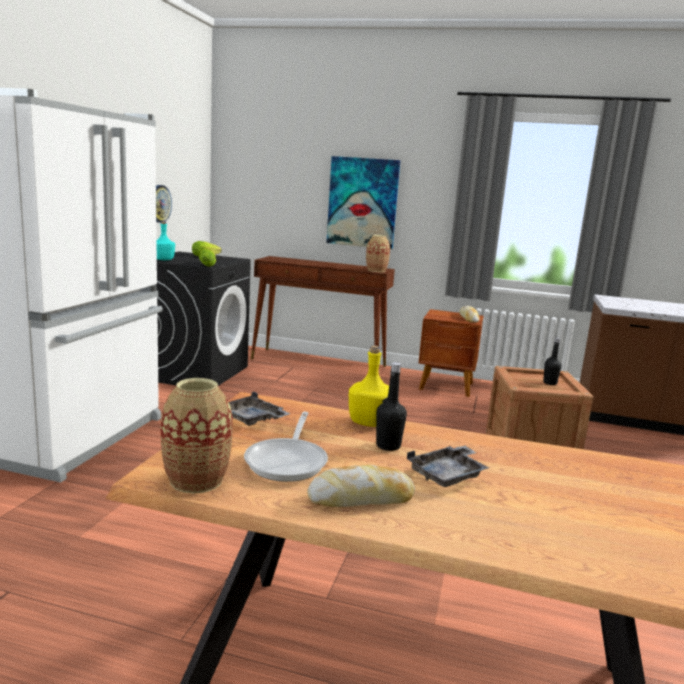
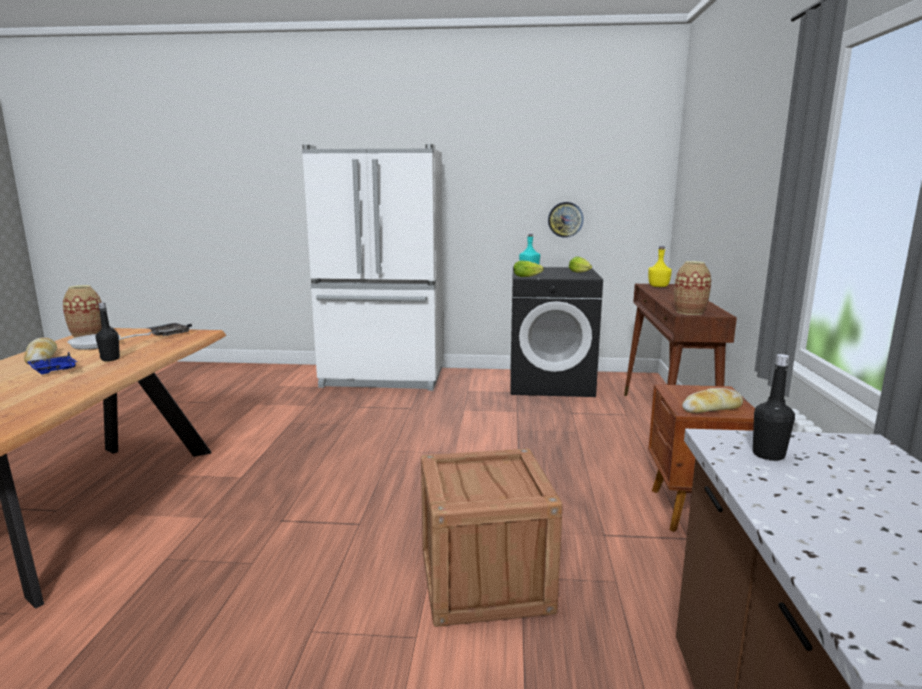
camera: 80 degrees right, 0 degrees up
(362, 202) = (735, 217): picture -> none
(369, 422) = (155, 354): yellow bottle -> yellow bottle (658, 286)
(448, 475) = (54, 371): grey tray -> blue tray
(550, 383) = (488, 487): black bottle -> black bottle (768, 455)

